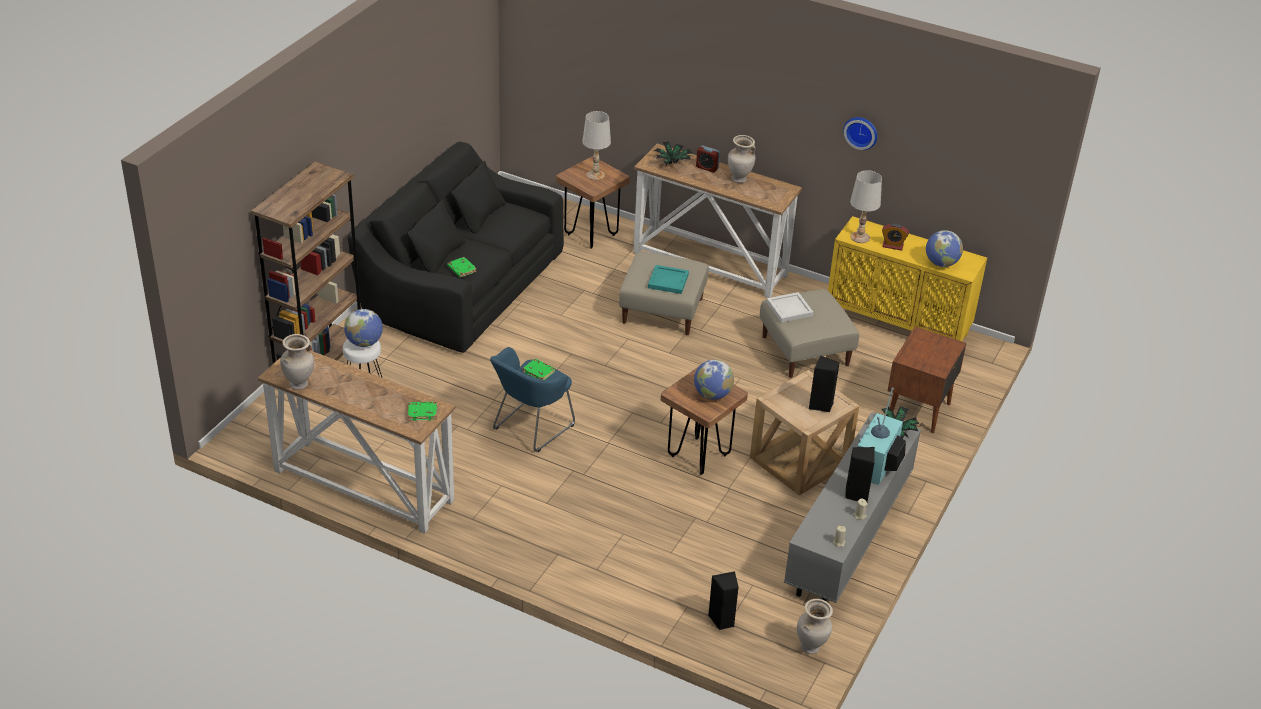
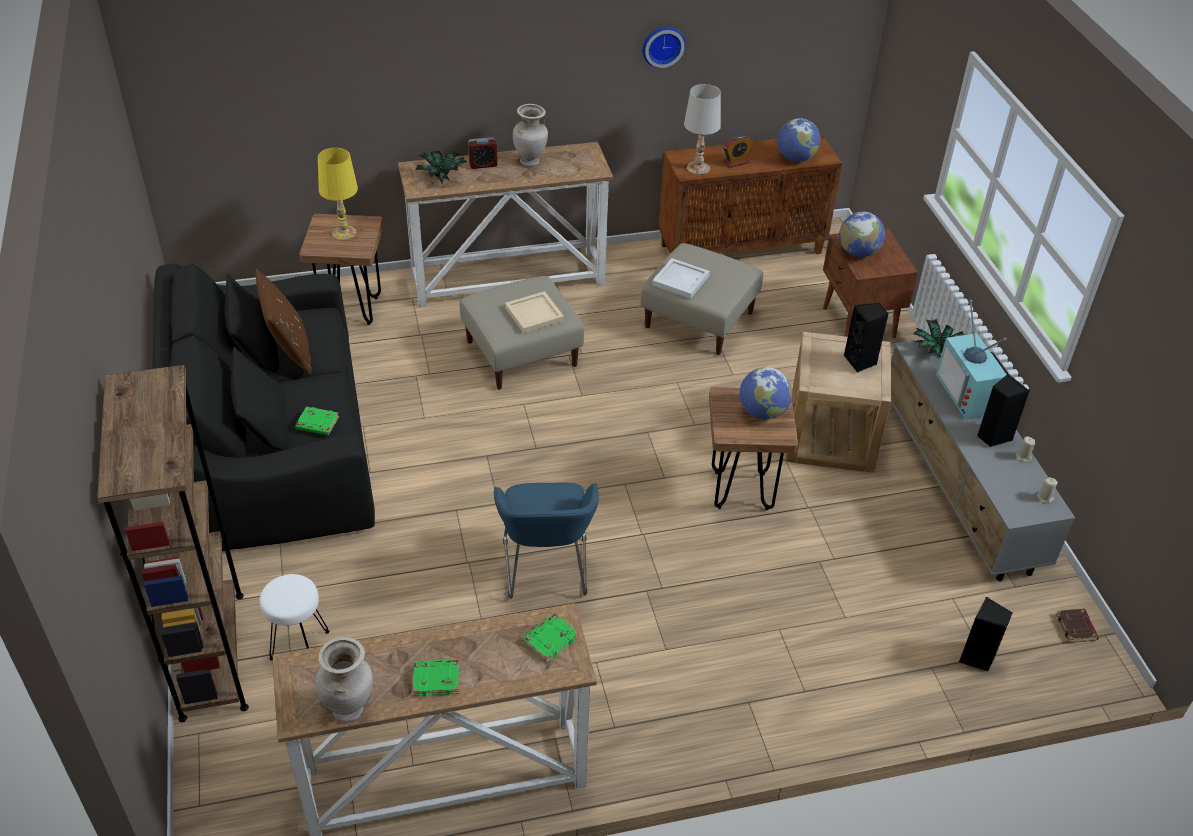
camera: 40 degrees left, 5 degrees up
(364, 343) = (290, 589): globe -> globe (858, 252)
(492, 226) = (289, 351): none -> brown pillow
(539, 372) = (538, 497): green book -> green book (437, 679)
(595, 175) = (343, 233): white table lamp -> yellow table lamp
(669, 281) = (534, 313): turquoise tray -> beige tray
(811, 648) = (1077, 628): beige vase -> brown book
(898, 324) = (741, 248): yellow cabinet -> brown cabinet

